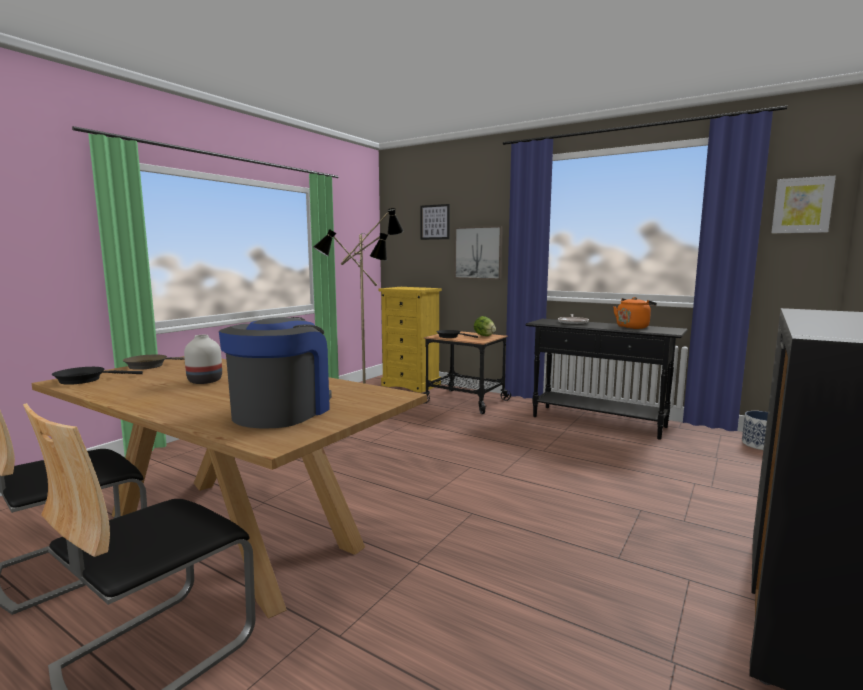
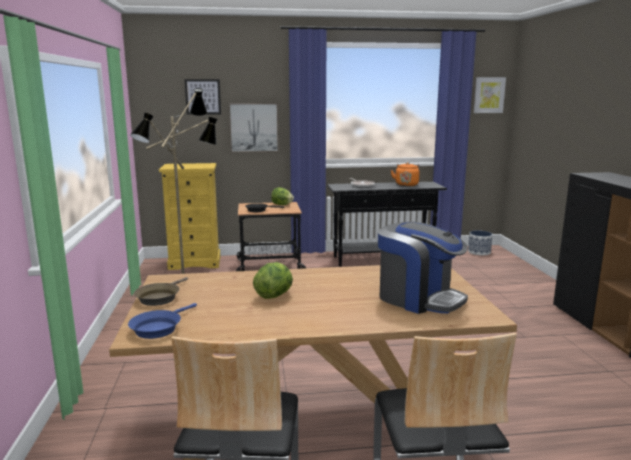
camera: 40 degrees left, 5 degrees up
(85, 380) = (158, 328): black frying pan -> blue frying pan
(204, 381) = (274, 295): white vase -> lettuce
(282, 411) = (418, 298): coffee machine -> coffee machine turned 150 degrees clockwise

